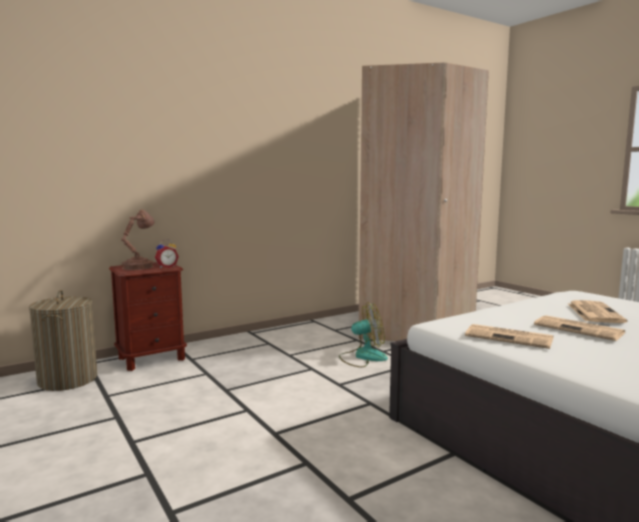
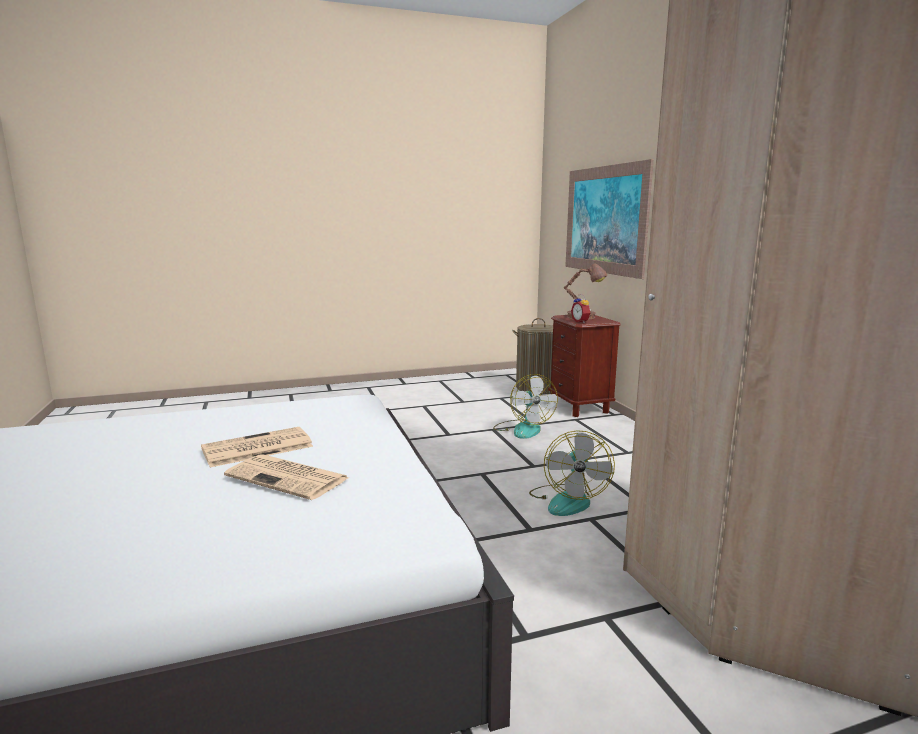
camera: 105 degrees right, 5 degrees up
(111, 166) = (604, 220): none -> picture
(222, 377) = (523, 429): none -> fan
(510, 337) = (283, 413): newspaper -> none

